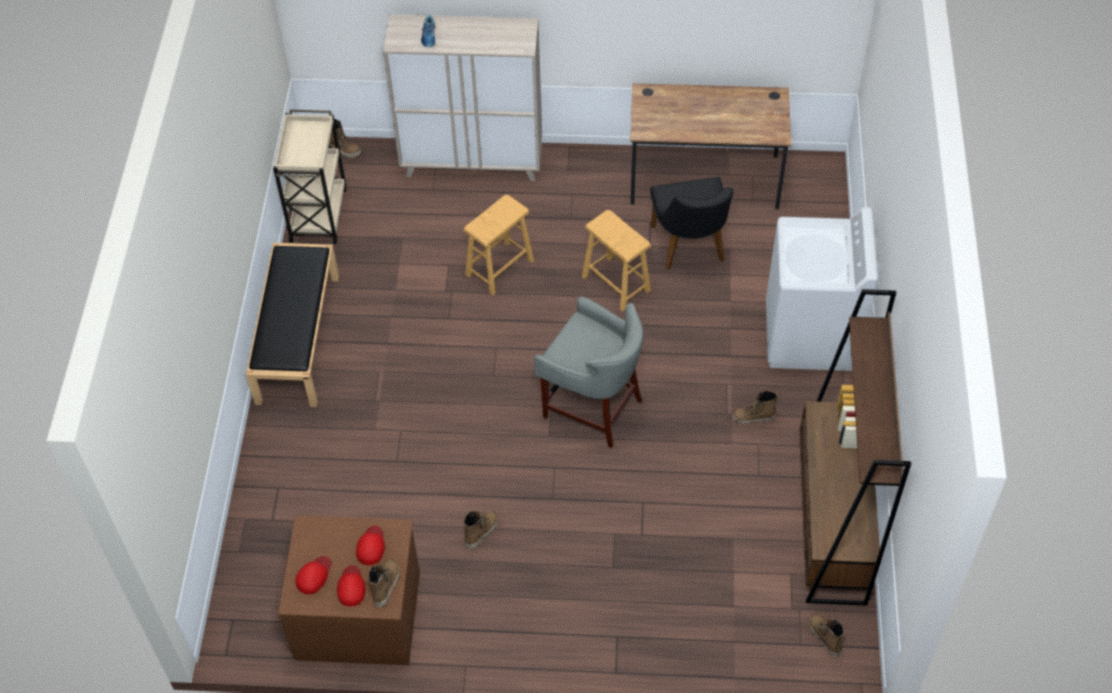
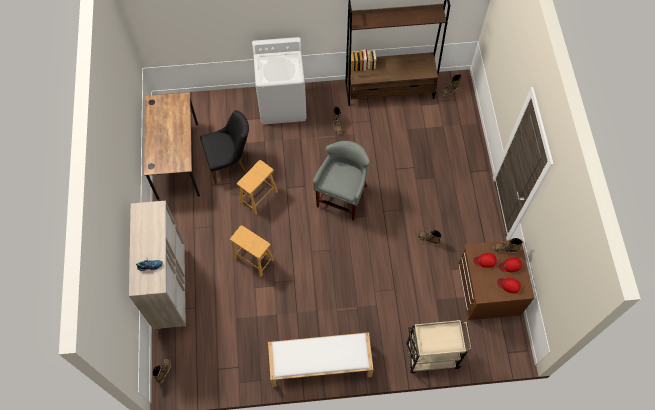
camera: 100 degrees left, 10 degrees up
(297, 337) = (319, 364): black bench -> white bench
(318, 213) = (220, 375): beige cart -> beige cart (430, 356)

